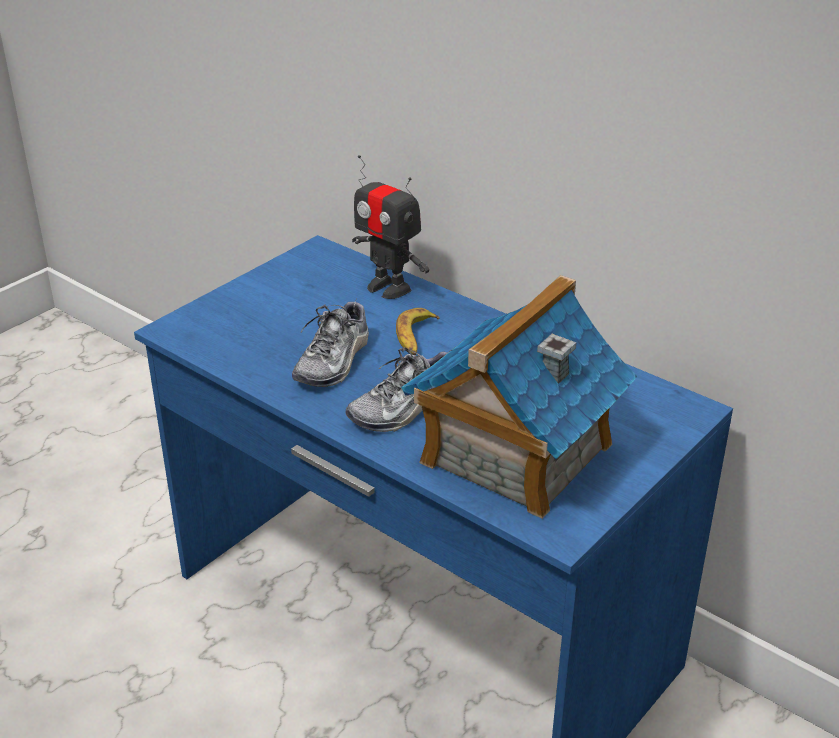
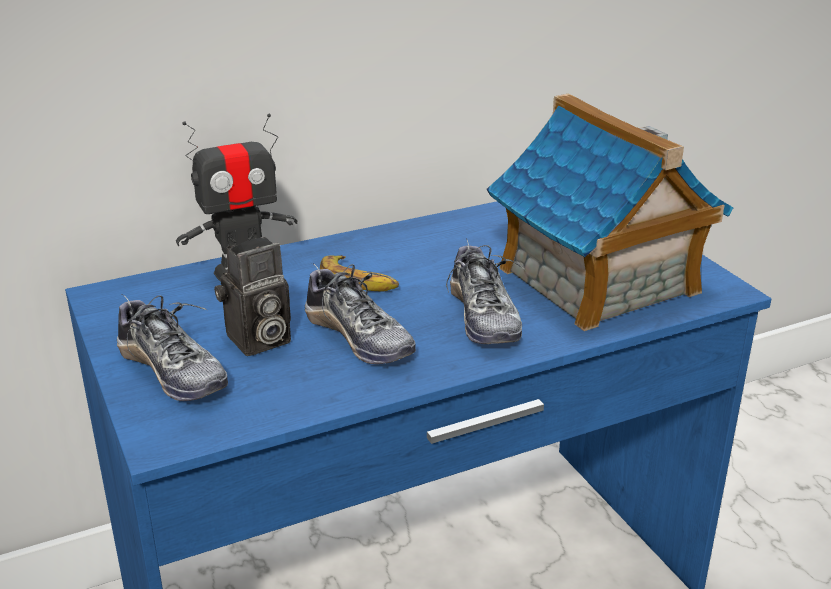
camera: 65 degrees left, 5 degrees down
(244, 306) = (172, 371): none -> shoe
(300, 324) = (257, 341): none -> camera

